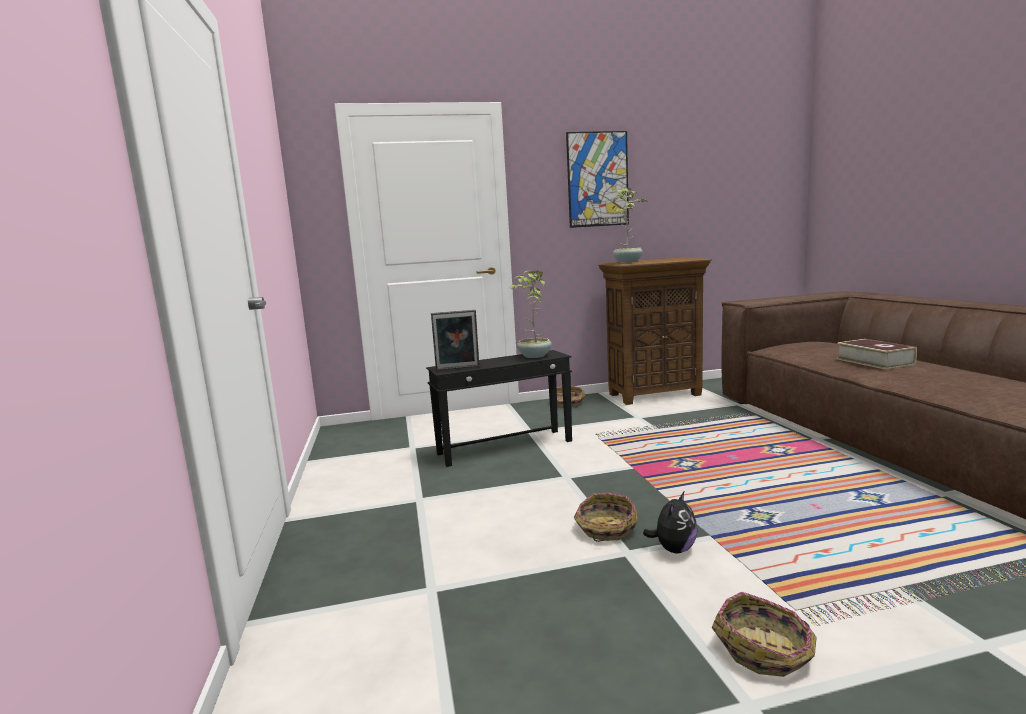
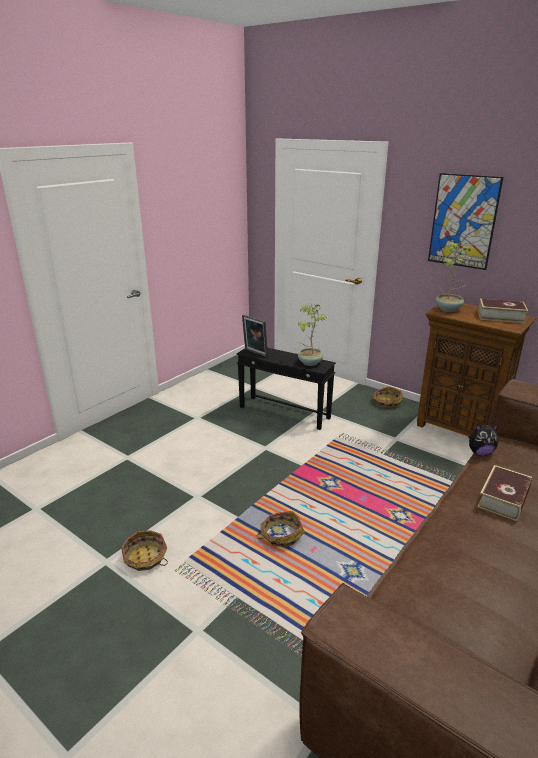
camera: 50 degrees right, 15 degrees up
(605, 528) = (216, 482): basket -> basket (281, 535)
(669, 258) = (500, 316): none -> book
(673, 549) = (213, 509): plush toy -> plush toy (480, 453)

